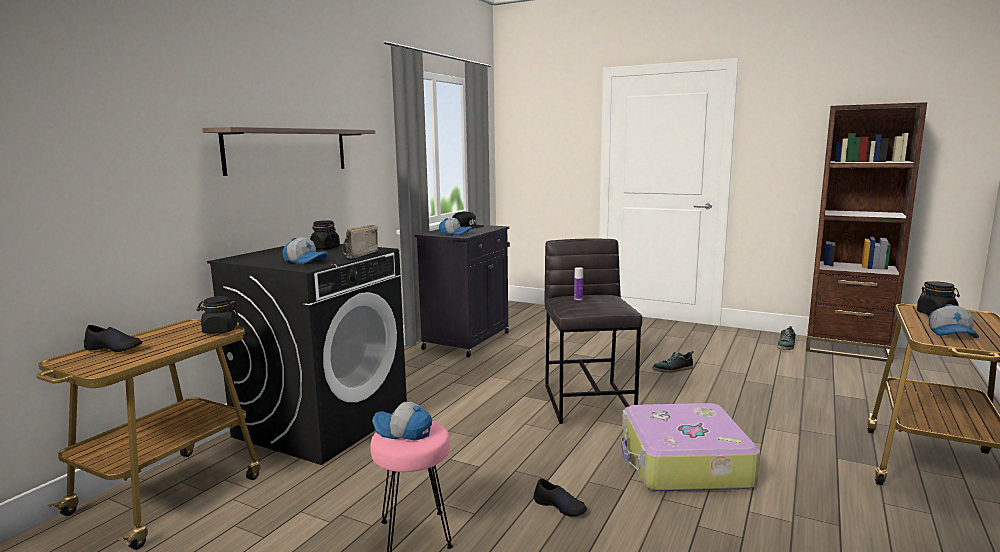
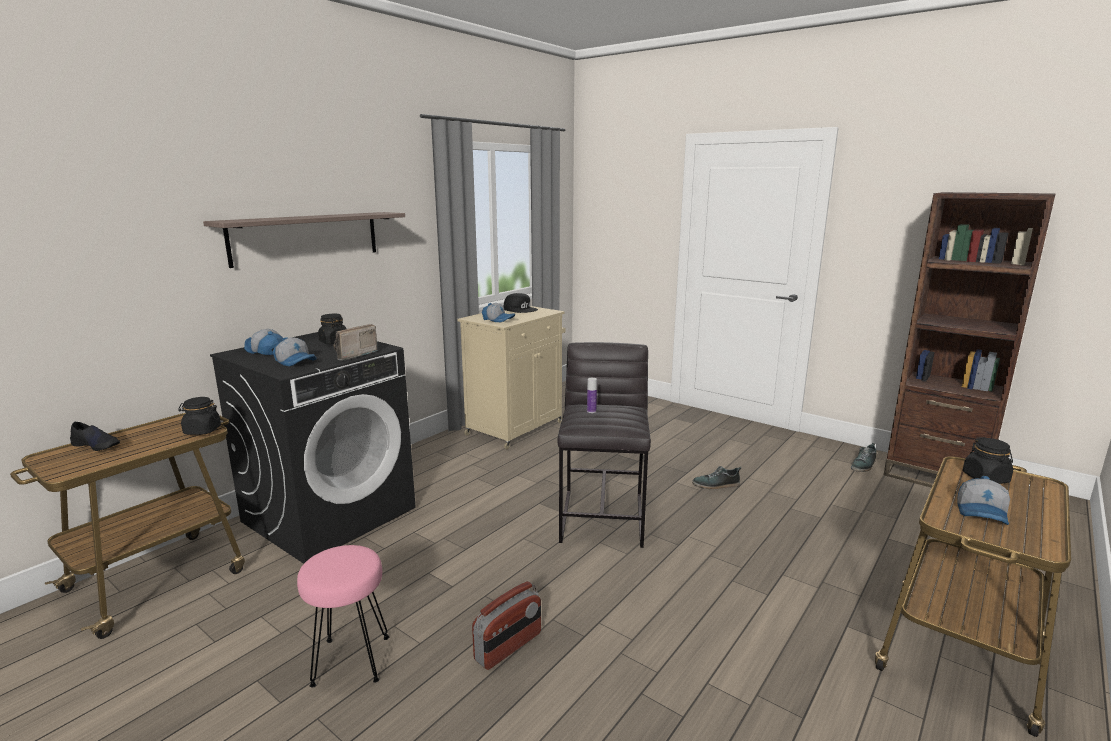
camera: 10 degrees right, 5 degrees up
(402, 432) = (332, 562): cap -> cap (265, 351)
(467, 340) = (516, 428): black cabinet -> beige cabinet
(560, 506) = (509, 647): black shoe -> radio
(683, 463) = (666, 610): suitcase -> none

